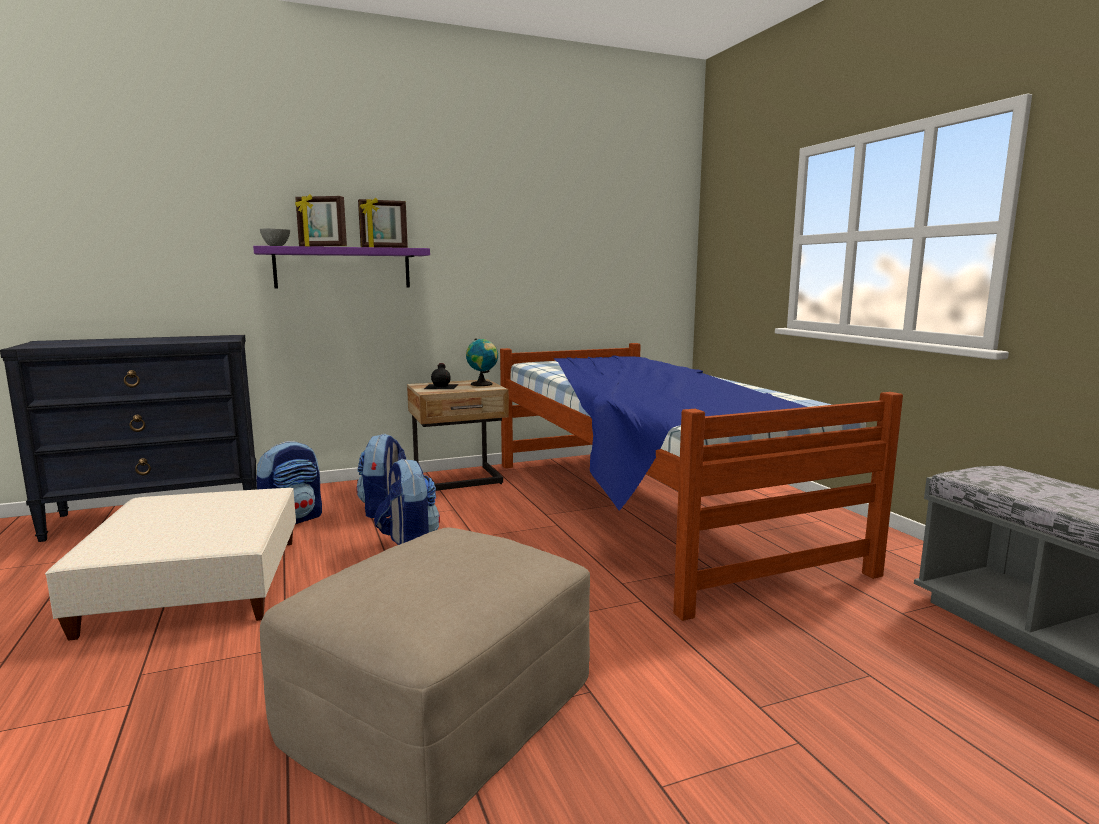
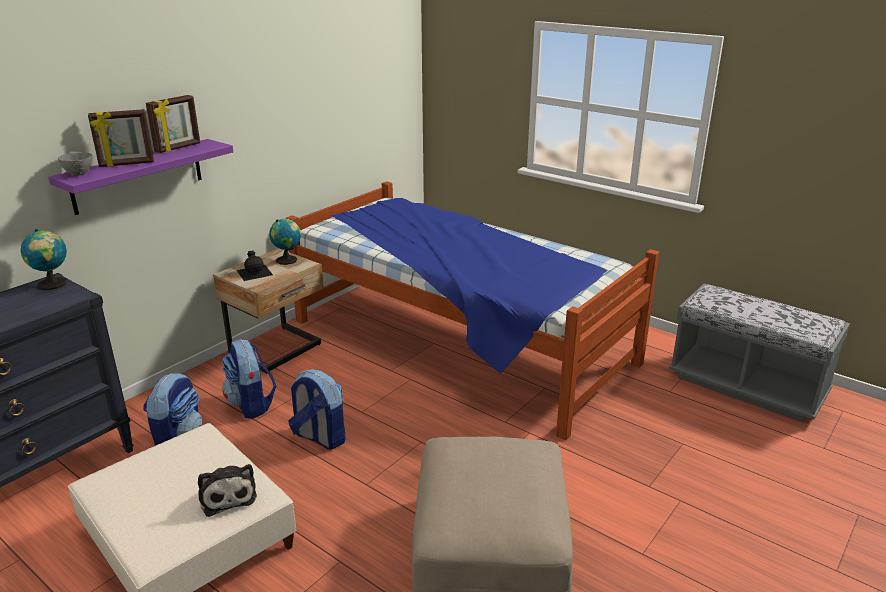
camera: 30 degrees left, 15 degrees up
(218, 533) = (227, 495): none -> plush toy
(226, 336) = (53, 284): none -> globe

